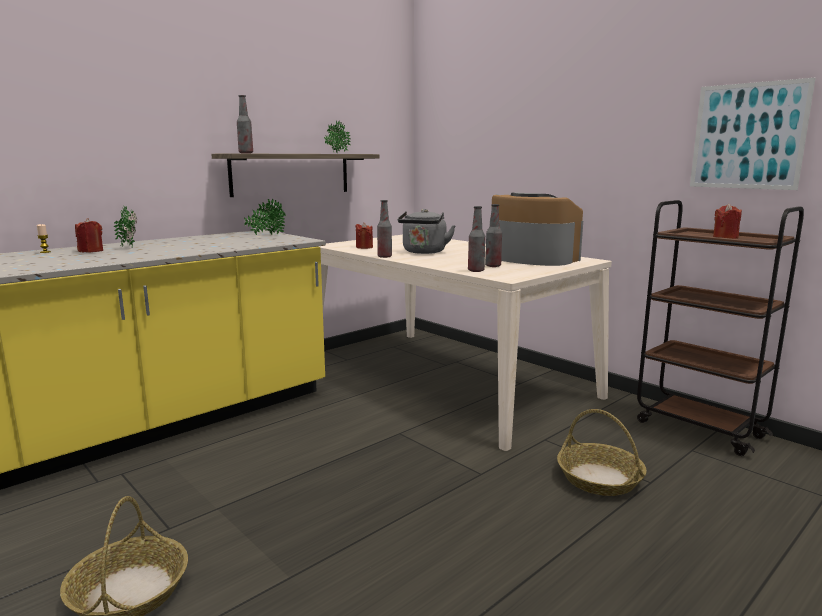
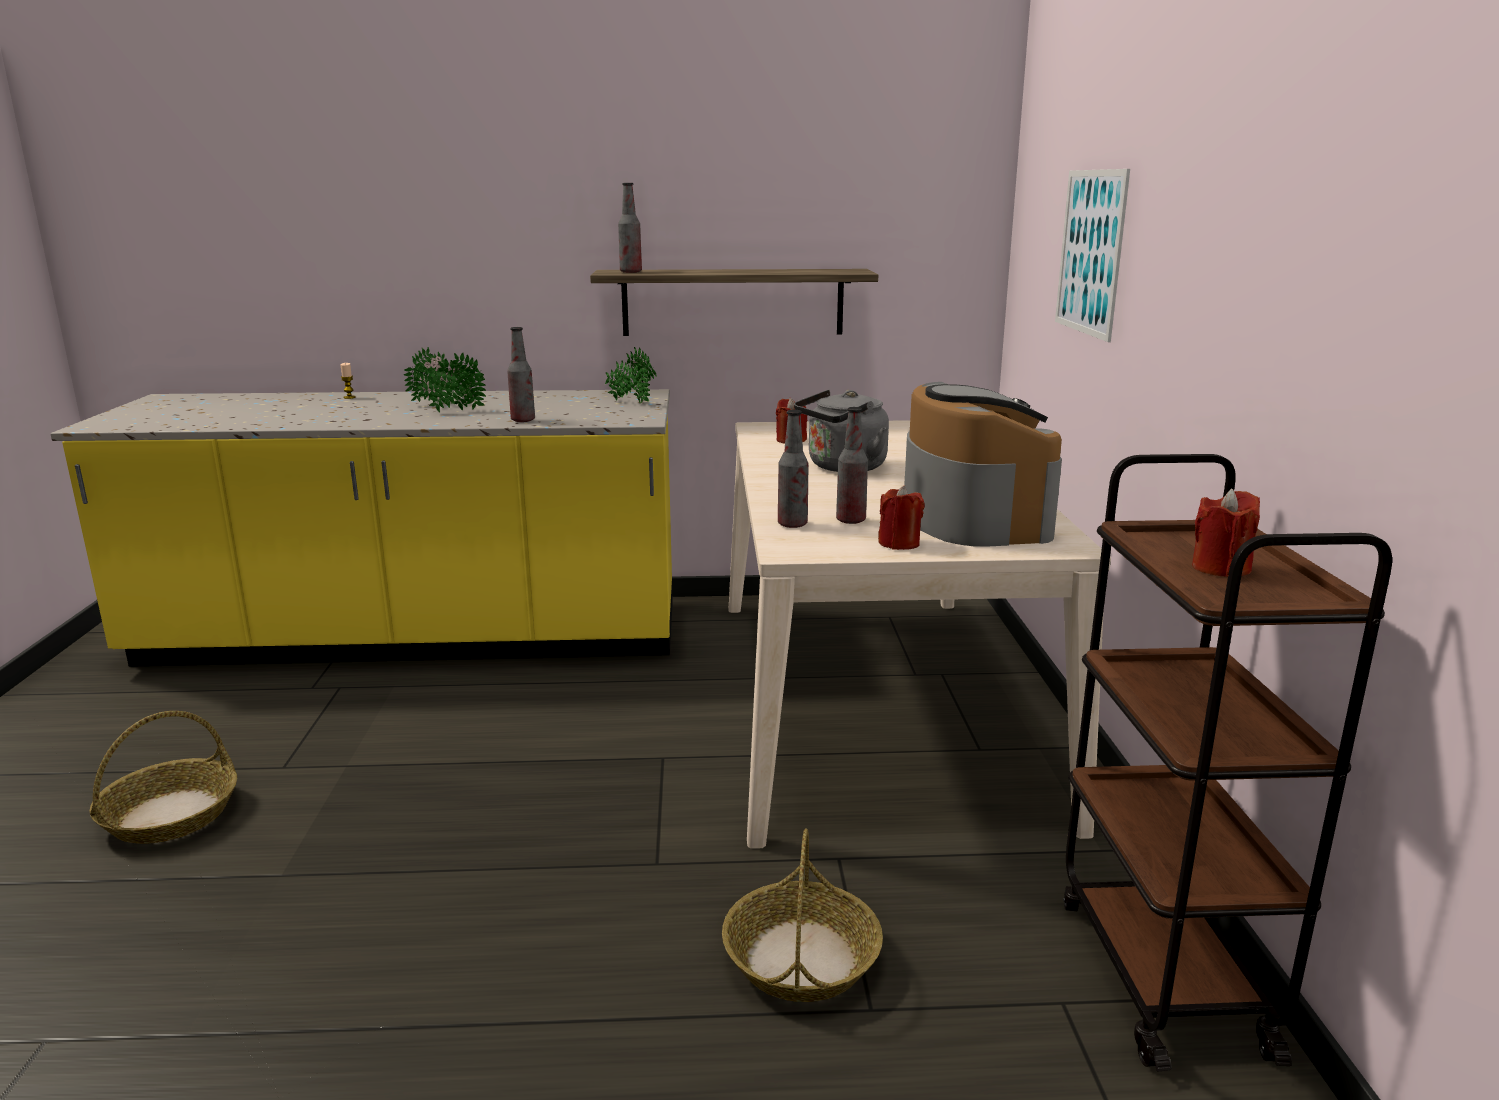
camera: 40 degrees right, 5 degrees up
(91, 251) = (385, 403): red candle -> red candle (899, 544)
(336, 153) = (803, 271): potted plant -> potted plant (454, 412)
(384, 256) = (759, 466): bottle -> bottle (523, 420)
(747, 136) = (1365, 323): picture -> picture (1090, 252)

